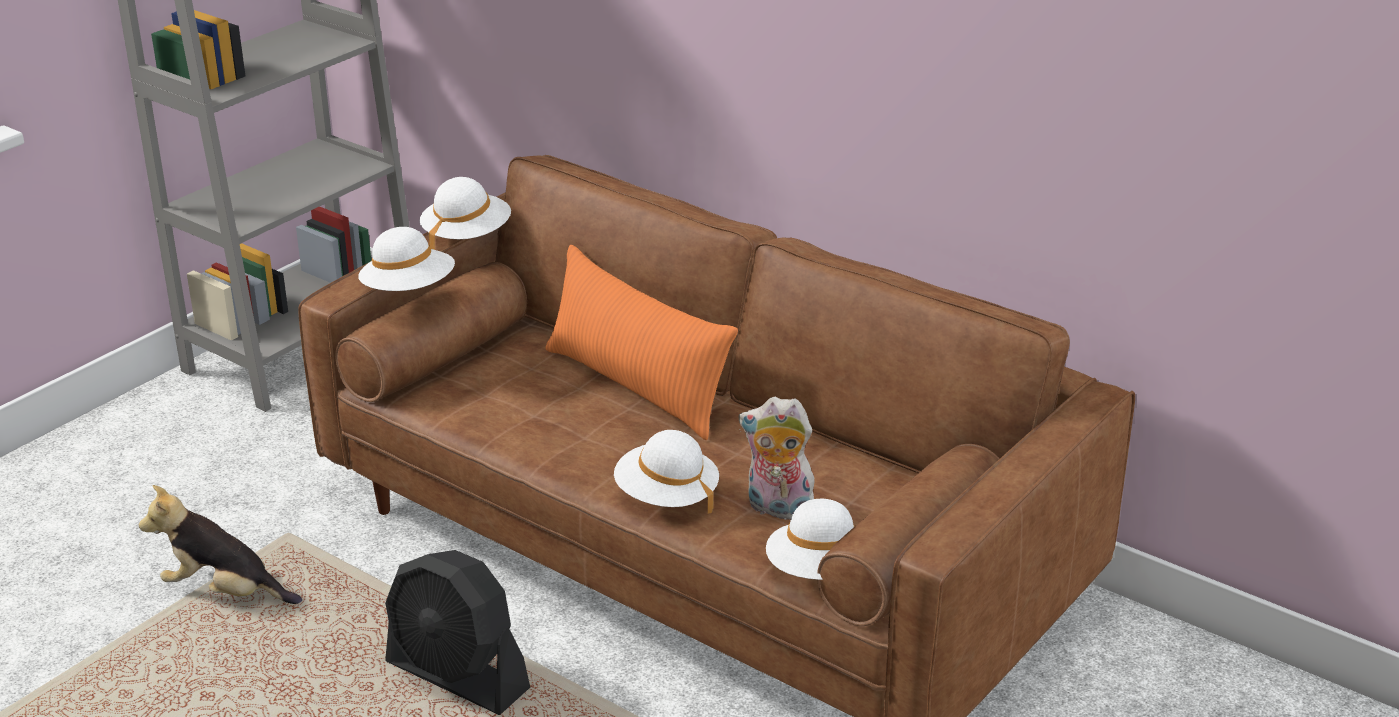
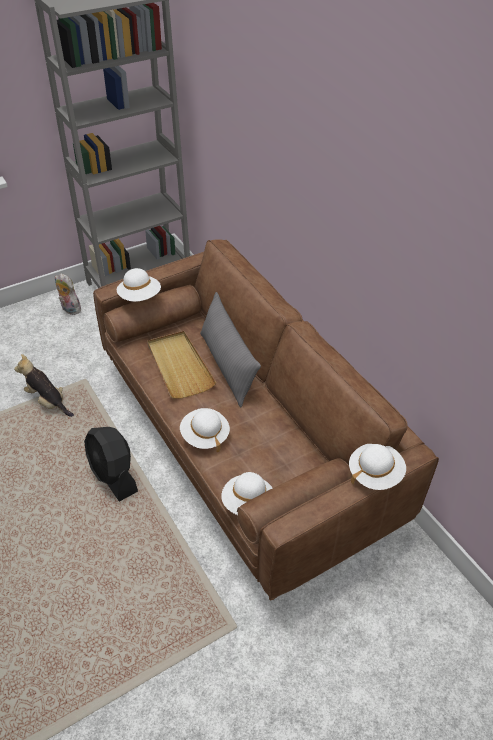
camera: 20 degrees right, 15 degrees up
(466, 236) = (181, 271): white hat -> white hat (375, 473)
(539, 406) = (179, 366): none -> beige tray
(636, 387) = (227, 366): orange pillow -> grey pillow
(777, 509) = (249, 458): plush toy -> plush toy (69, 309)

